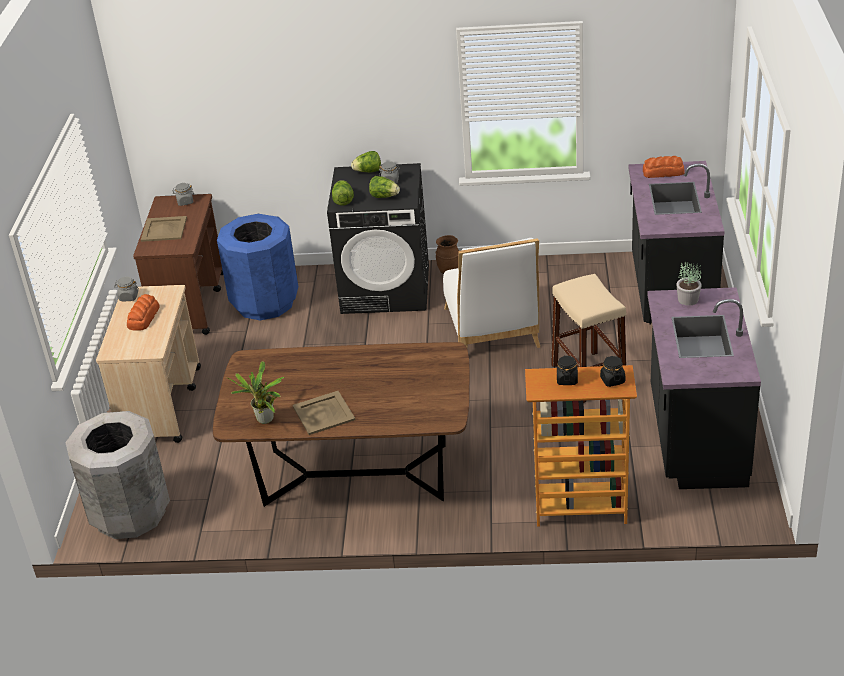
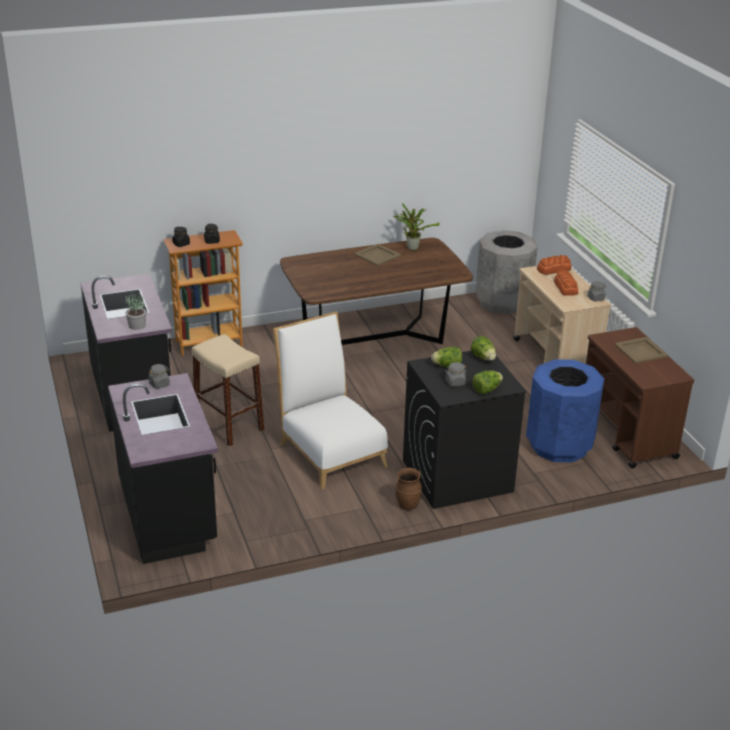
camera: 155 degrees right, 5 degrees down
(185, 202) = (657, 377): grey jar -> grey jar (159, 384)
(663, 172) = (176, 441): bread -> bread (553, 269)

